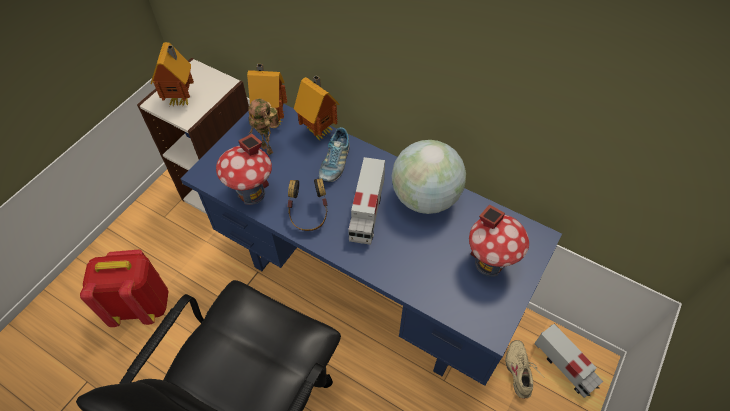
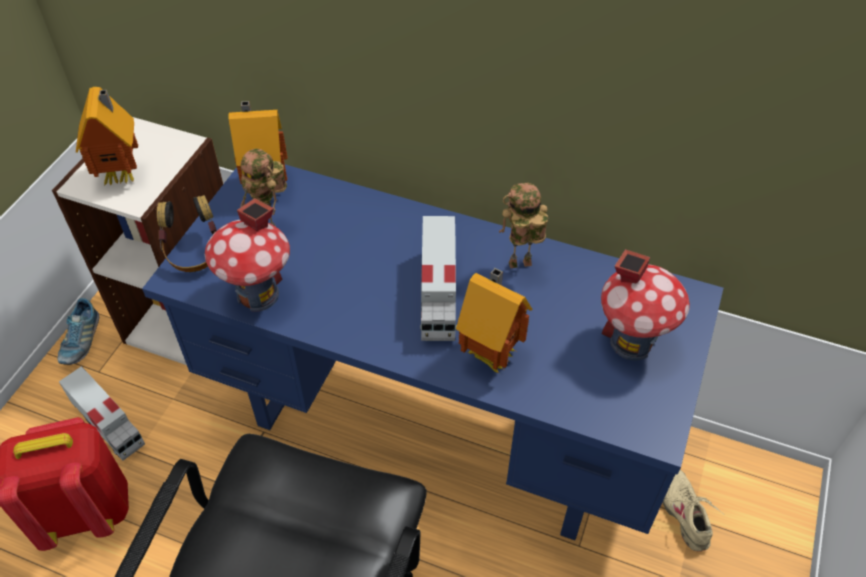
camera: 10 degrees left, 5 degrees down
(309, 215) = (352, 313): headphones -> headphones (193, 252)
(320, 130) = (343, 193): toy house -> toy house (491, 354)
(335, 163) = (375, 235): shoe -> shoe (81, 340)
(425, 198) = (519, 266): globe -> toy robot
(564, 366) = (748, 496): toy truck -> toy truck (109, 425)

